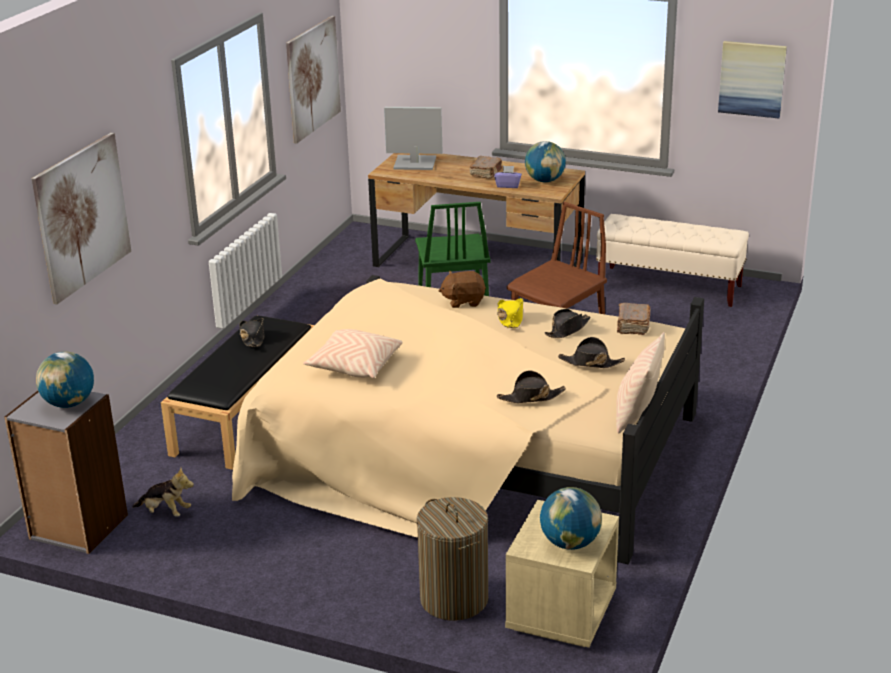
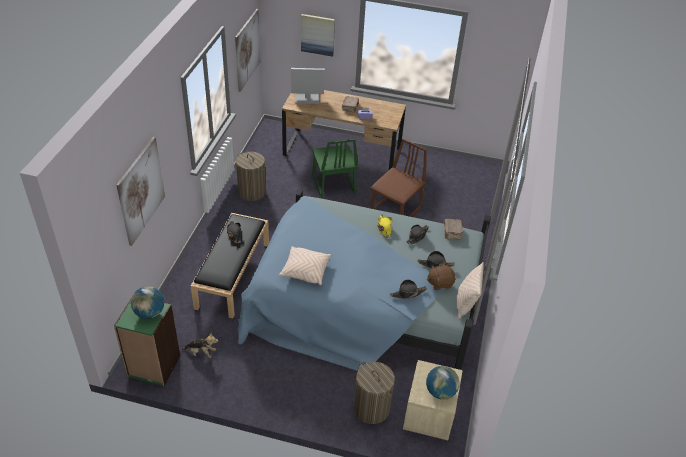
camera: 10 degrees left, 15 degrees up
(78, 527) = (153, 366): grey bookcase -> green bookcase
(308, 311) = (252, 192): none -> laundry basket
(463, 301) = (355, 214): brown plush toy -> brown plush toy (440, 283)
(472, 454) = (363, 301): beige bed -> blue bed
(545, 180) = (385, 113): globe -> none
(669, 287) = (450, 170): beige bench -> none
(752, 79) = (506, 61): picture -> picture (317, 34)

